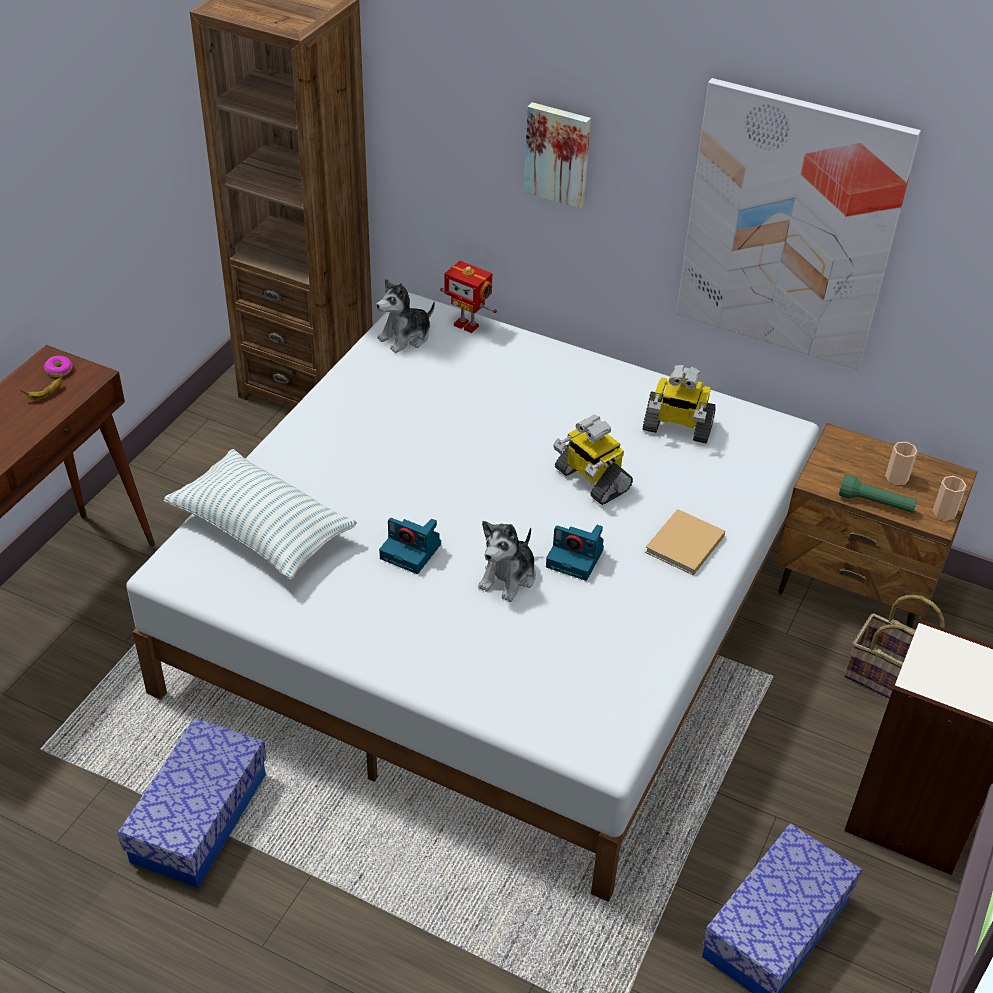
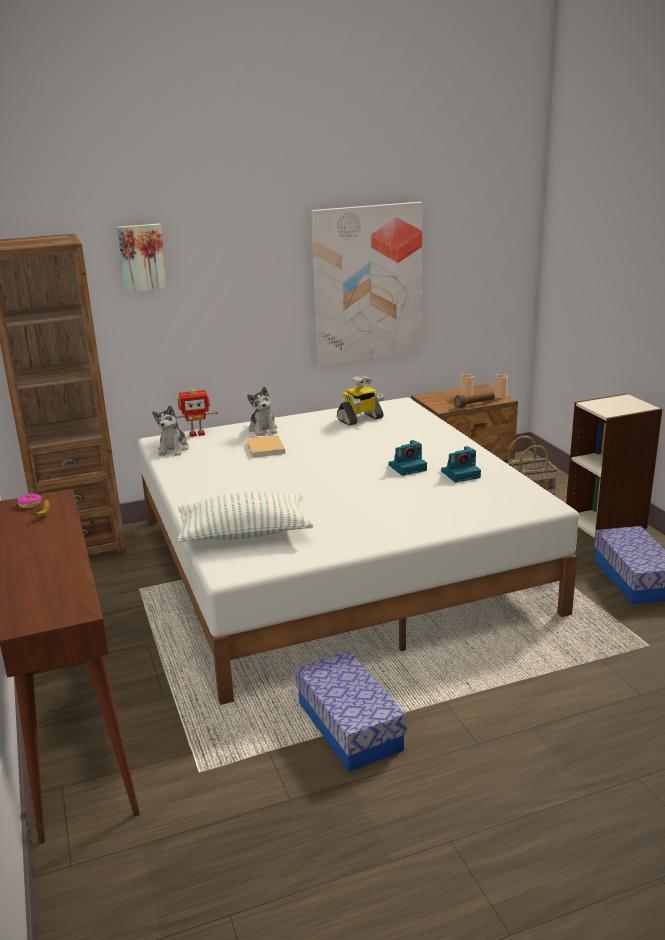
camera: 45 degrees left, 20 degrees down
(412, 551) = (335, 501): camera -> camera (461, 474)
(508, 577) = (394, 486): plush toy -> plush toy (263, 429)
(558, 153) = (227, 294): picture -> picture (142, 257)
(591, 480) = (361, 446): toy robot -> none
(683, 545) = (438, 444): beige book -> beige book (265, 448)
(876, 503) = (475, 404): green flashlight -> brown flashlight

